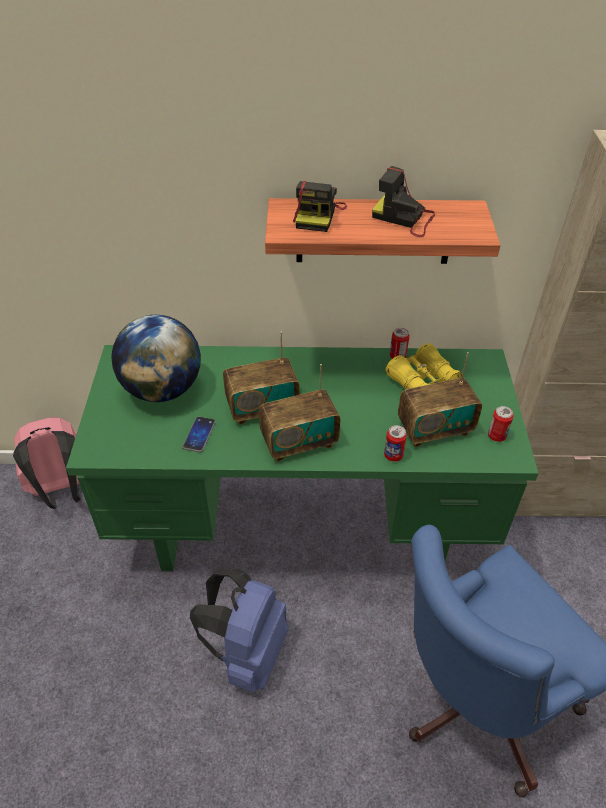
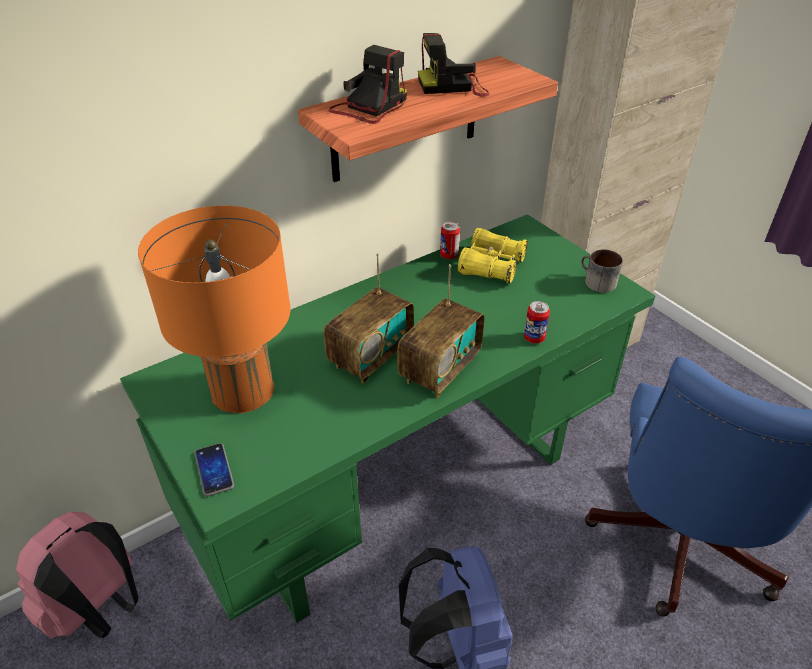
camera: 35 degrees left, 5 degrees down
(163, 389) = (242, 390): globe -> orange table lamp
(199, 435) = (331, 414): phone -> phone (214, 470)
(318, 215) = (370, 108): camera -> camera turned 120 degrees counterclockwise
(434, 429) = (543, 300): radio -> none
(496, 436) = (596, 282): can -> mug

